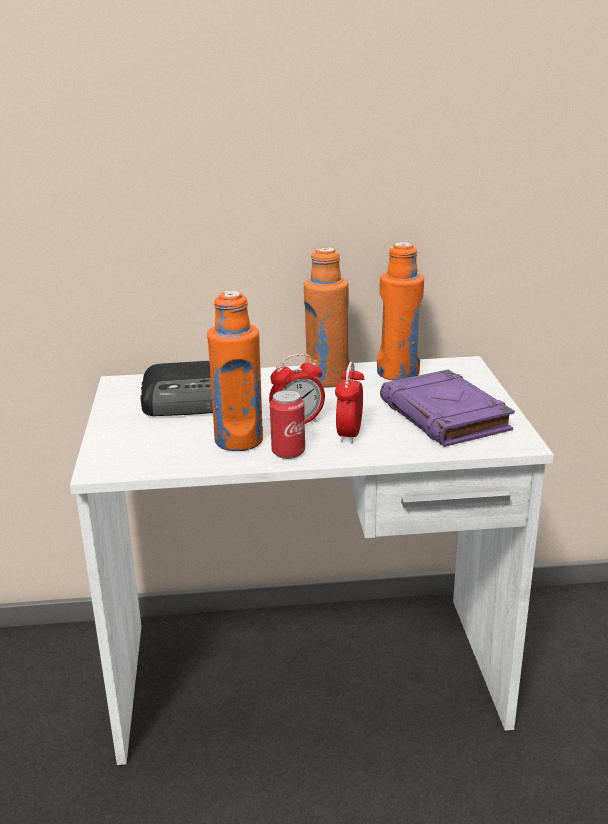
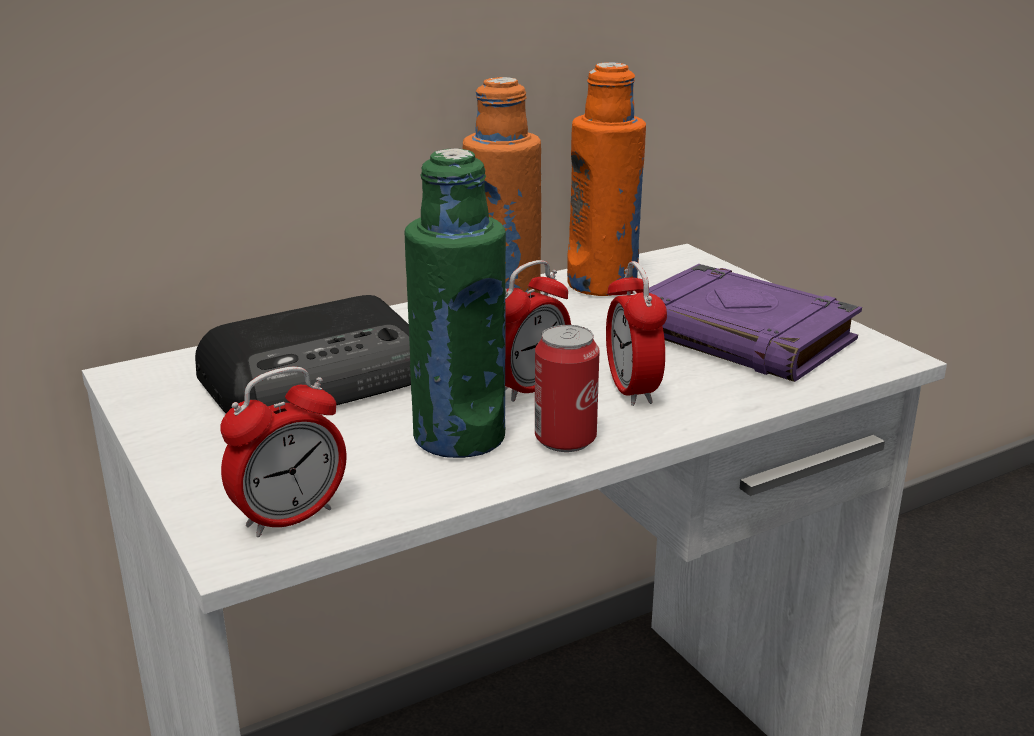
camera: 25 degrees left, 0 degrees up
(130, 461) = (290, 518): none -> alarm clock
(239, 440) = (459, 437): orange bottle -> green bottle

